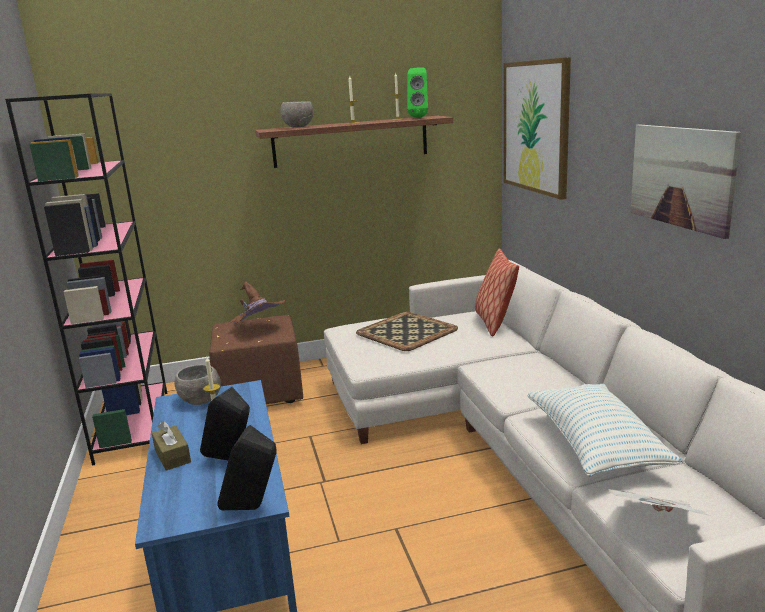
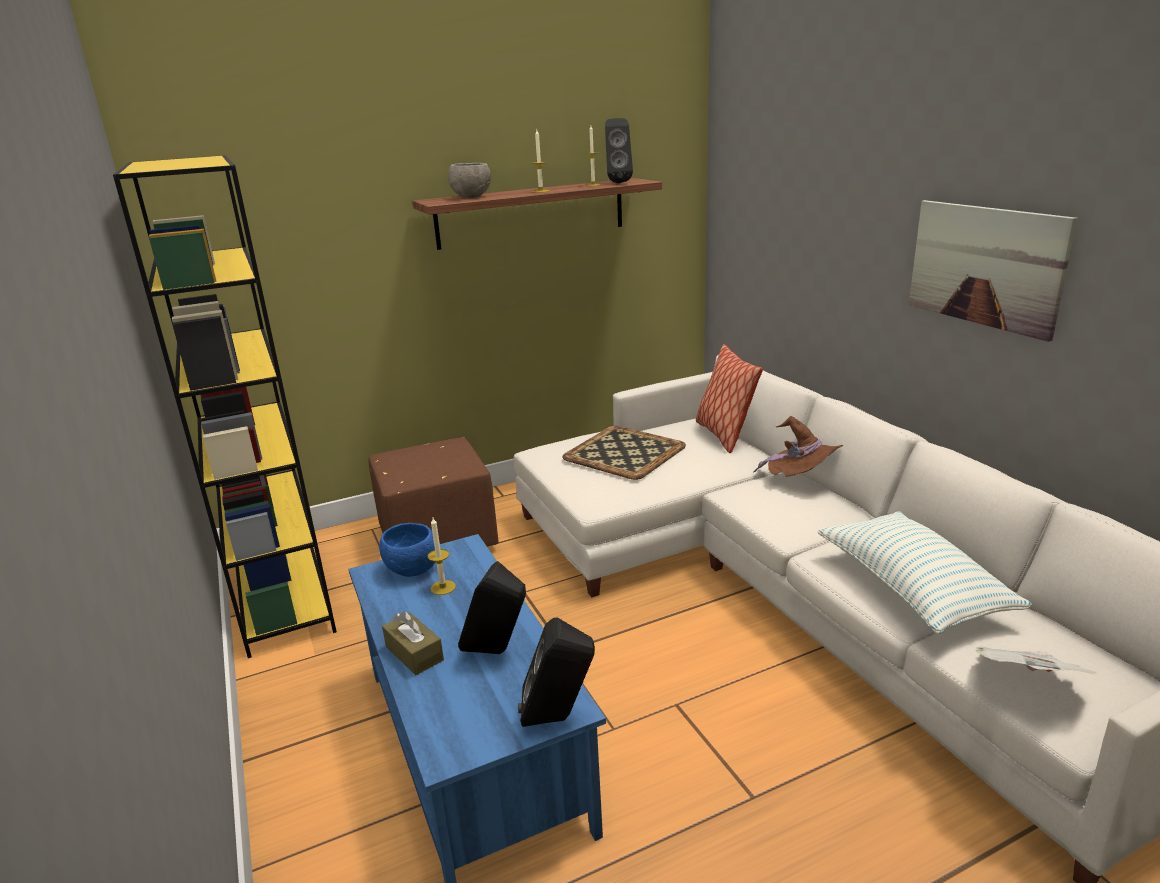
camera: 10 degrees left, 5 degrees up
(132, 425) = (282, 596): pink bookcase -> yellow bookcase
(201, 401) = (413, 570): grey bowl -> blue bowl
(258, 329) = (435, 460): brown hat -> brown hat (802, 480)
(419, 118) = (618, 182): green speaker -> black speaker
(536, 127) = (763, 194): picture -> none

